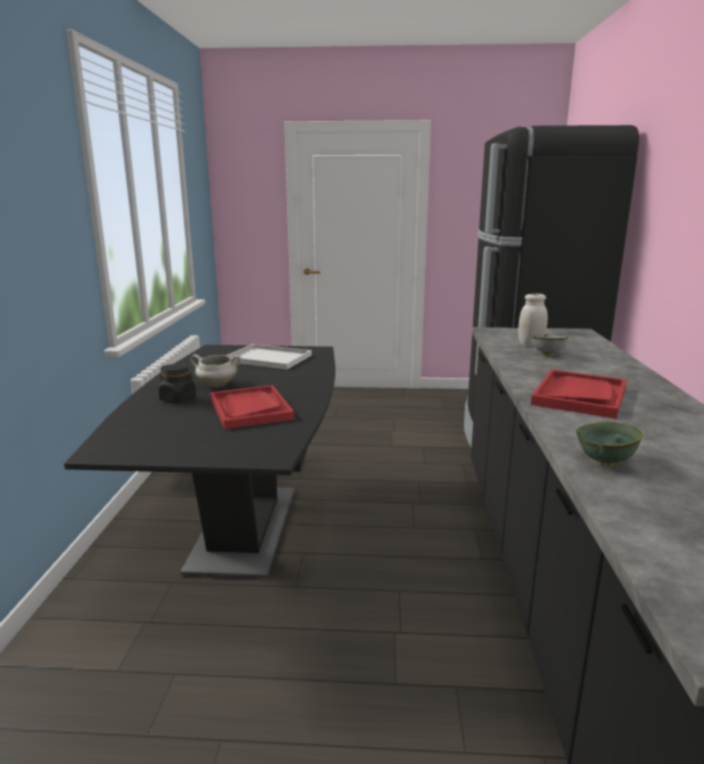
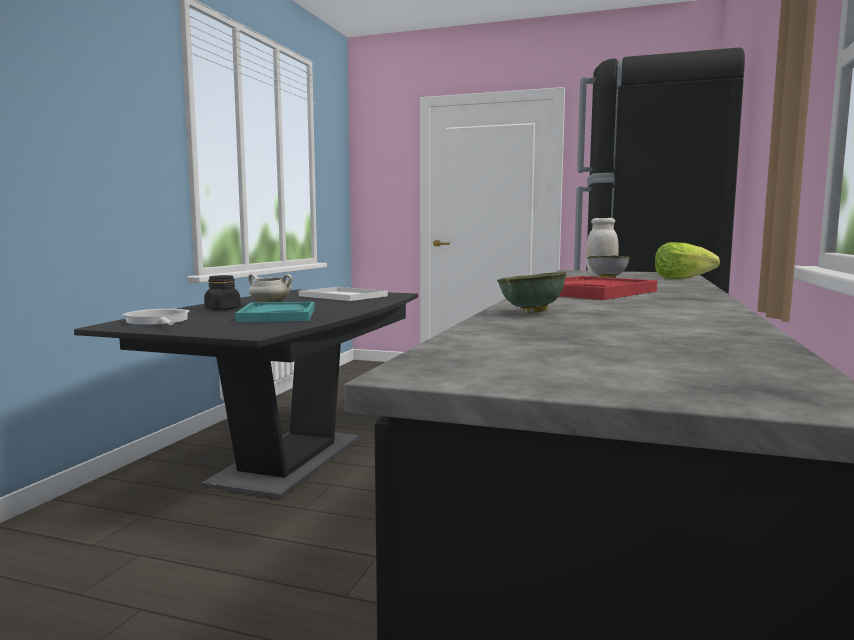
camera: 15 degrees right, 10 degrees down
(141, 437) = (158, 322): none -> frying pan
(250, 409) = (277, 315): red tray -> turquoise tray
(602, 349) = (681, 279): none -> lettuce

